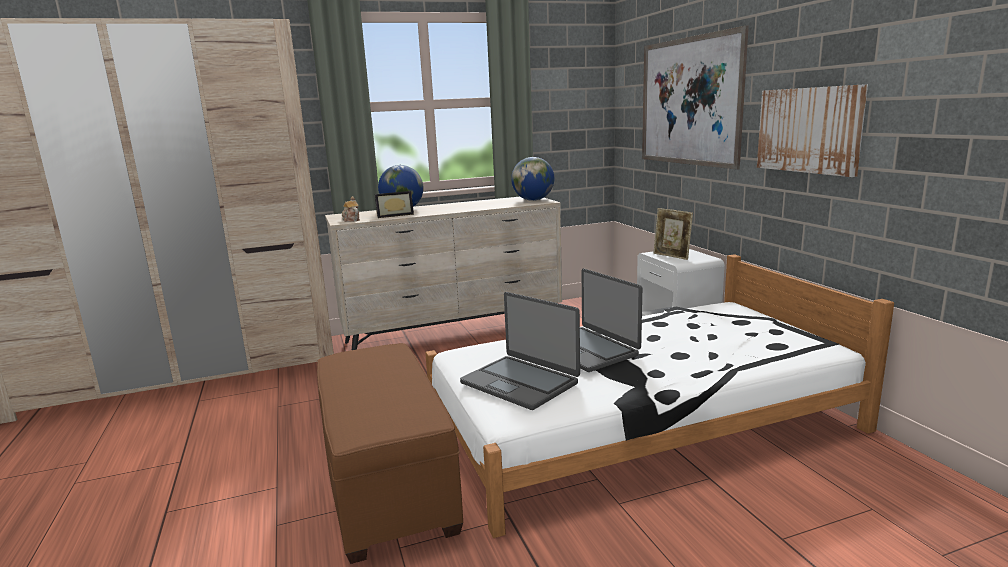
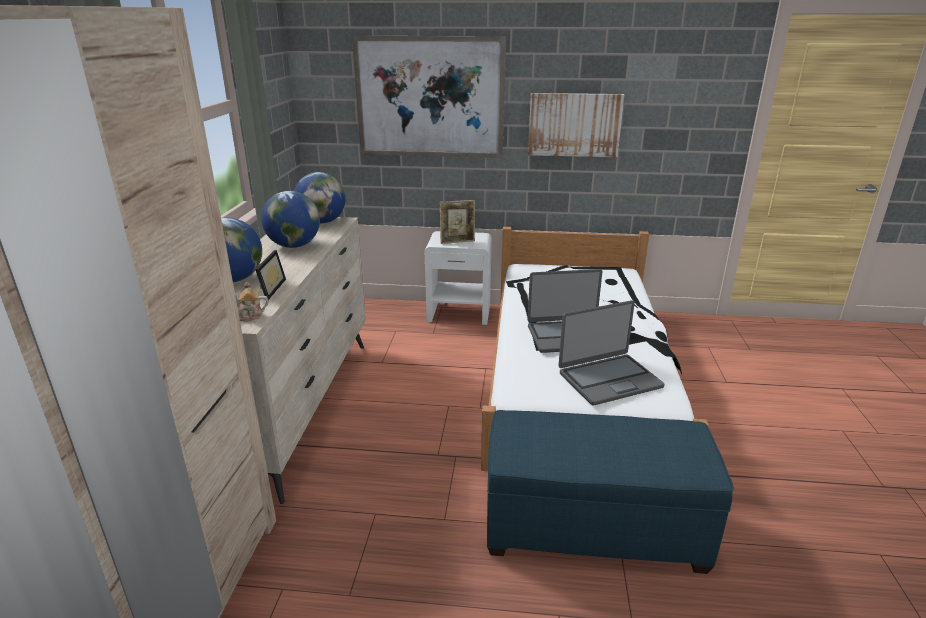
camera: 65 degrees left, 10 degrees up
(388, 483) = (593, 526): brown ottoman -> blue ottoman
(475, 205) = (294, 246): none -> globe

